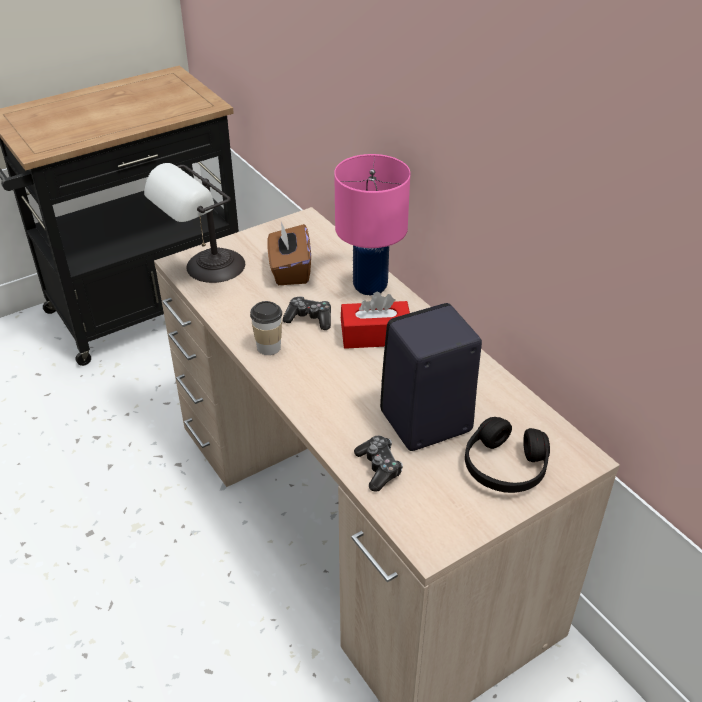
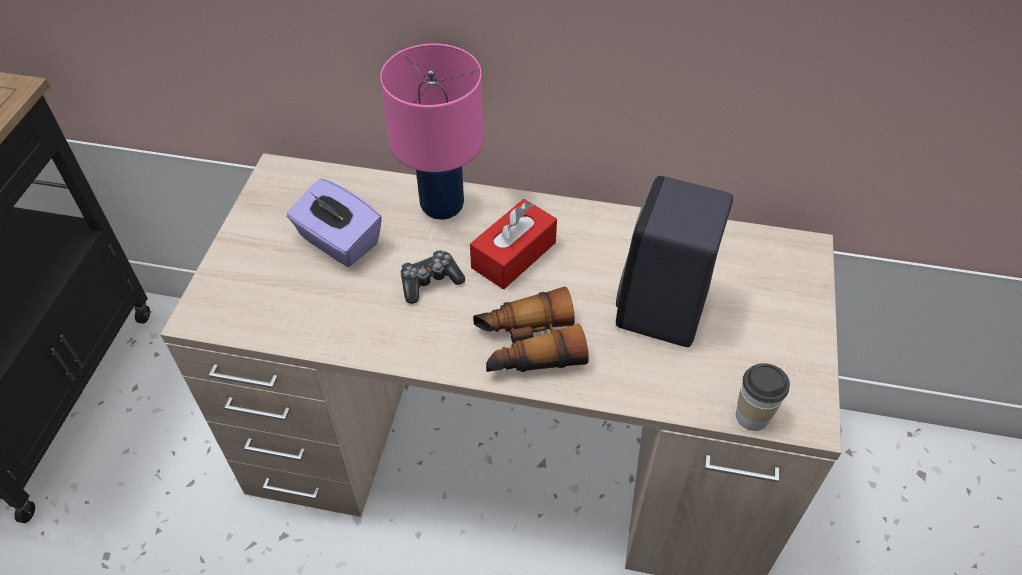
camera: 45 degrees left, 10 degrees up
(205, 271) = (244, 304): table lamp -> none
(269, 347) = (431, 342): cup -> cup (752, 416)
(290, 270) = (338, 242): brown tissue box -> purple tissue box
(317, 384) = (527, 345): none -> binoculars
(379, 468) = (685, 384): game controller -> none
(505, 467) = (768, 301): black headphones -> none

